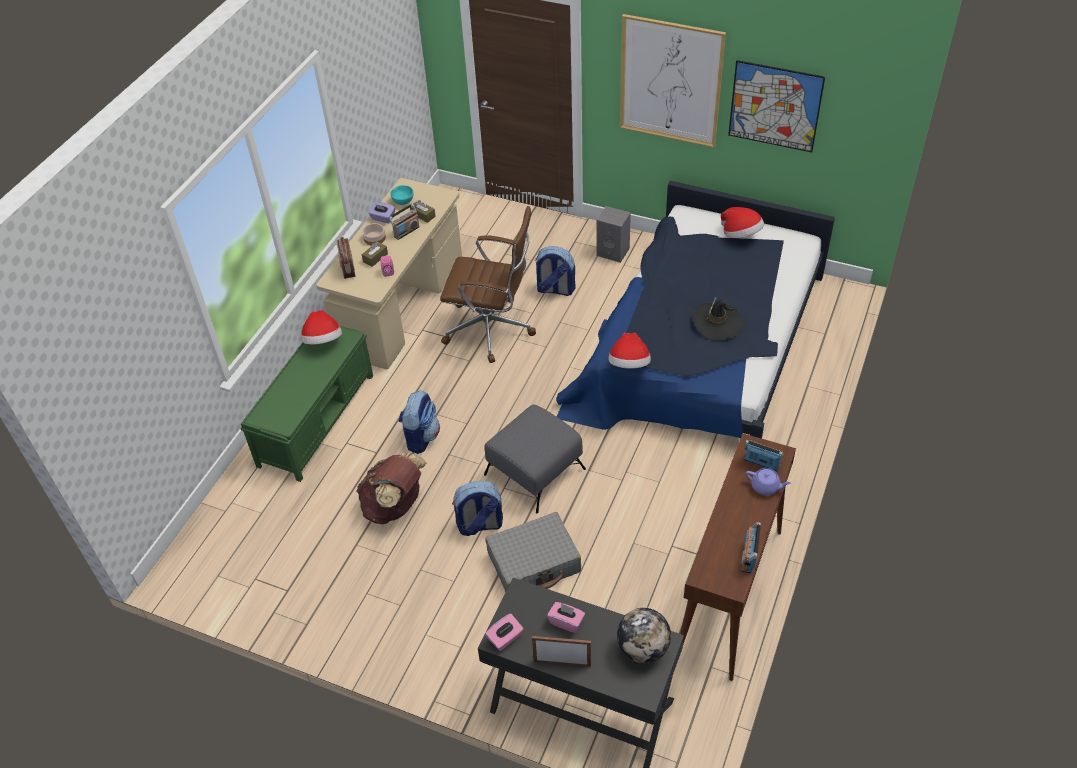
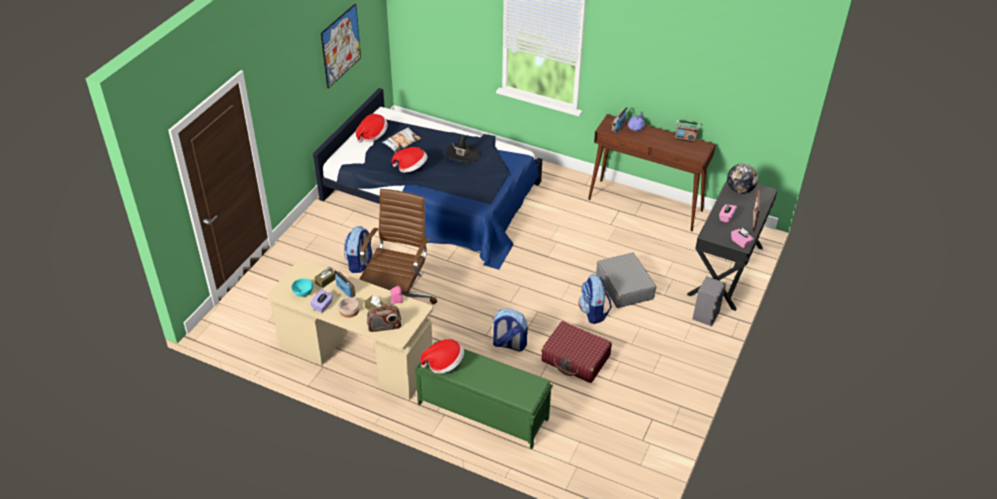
camera: 90 degrees left, 5 degrees down
(395, 506) = (575, 358): brown backpack -> red suitcase
(535, 471) = (547, 282): grey ottoman -> none
(614, 252) = (324, 228): grey speaker -> grey speaker (705, 315)
(629, 365) = (495, 198): hat -> hat (411, 168)
(670, 81) = (296, 82): picture -> none
(734, 263) = (402, 142): none -> pillow

